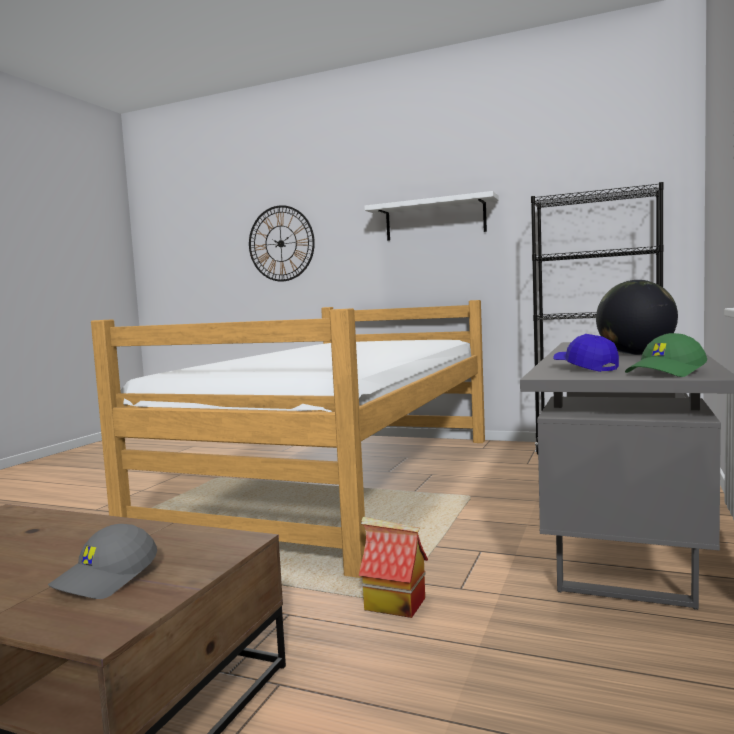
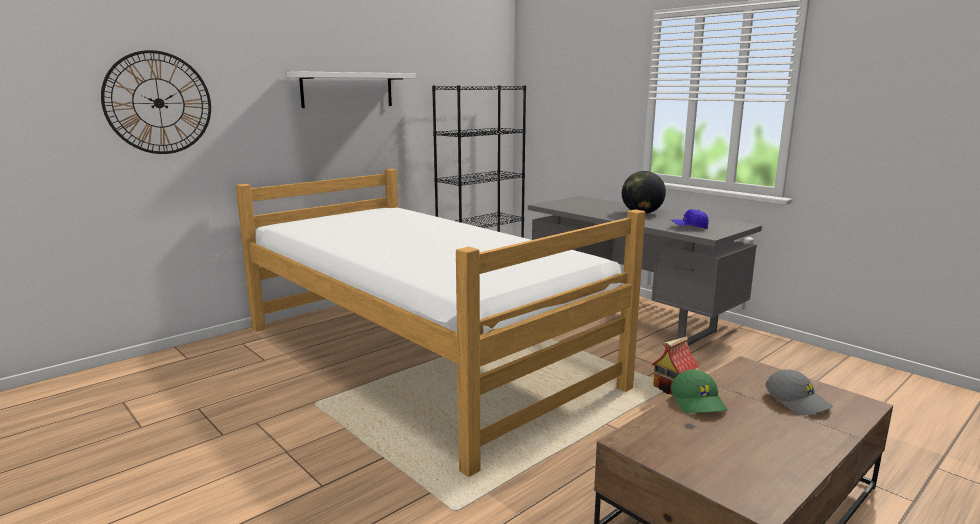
camera: 65 degrees left, 10 degrees up
(667, 372) = (726, 225): green cap -> green cap (699, 402)

